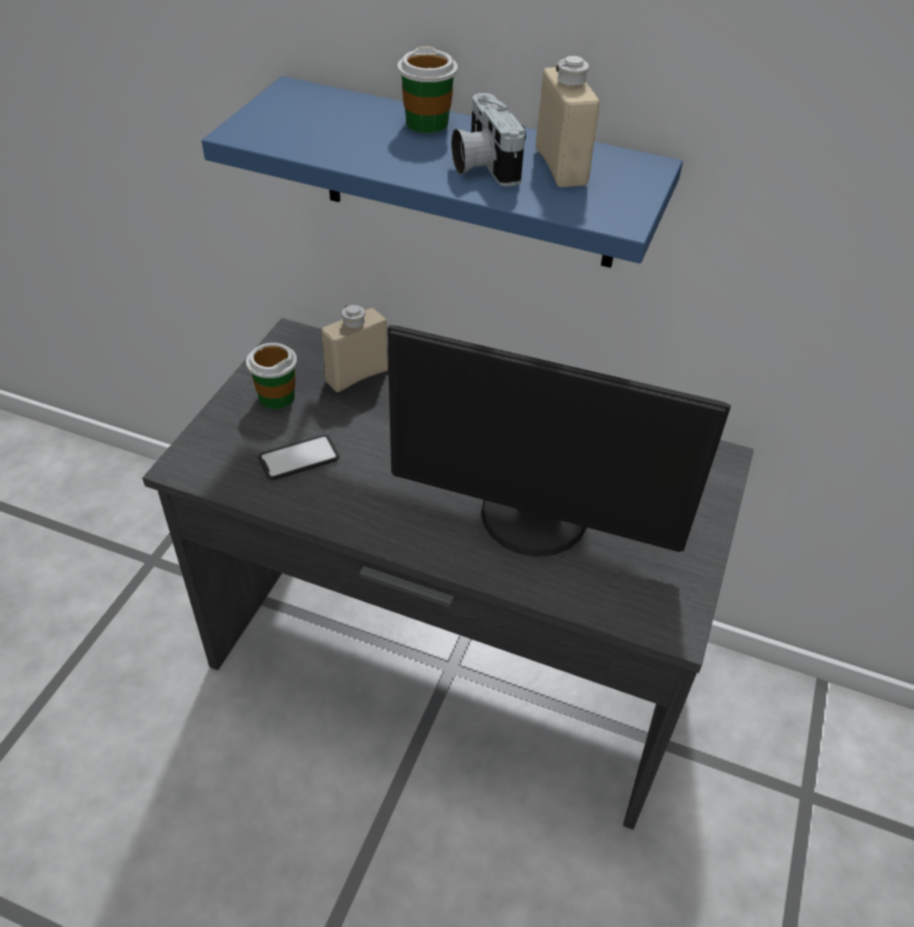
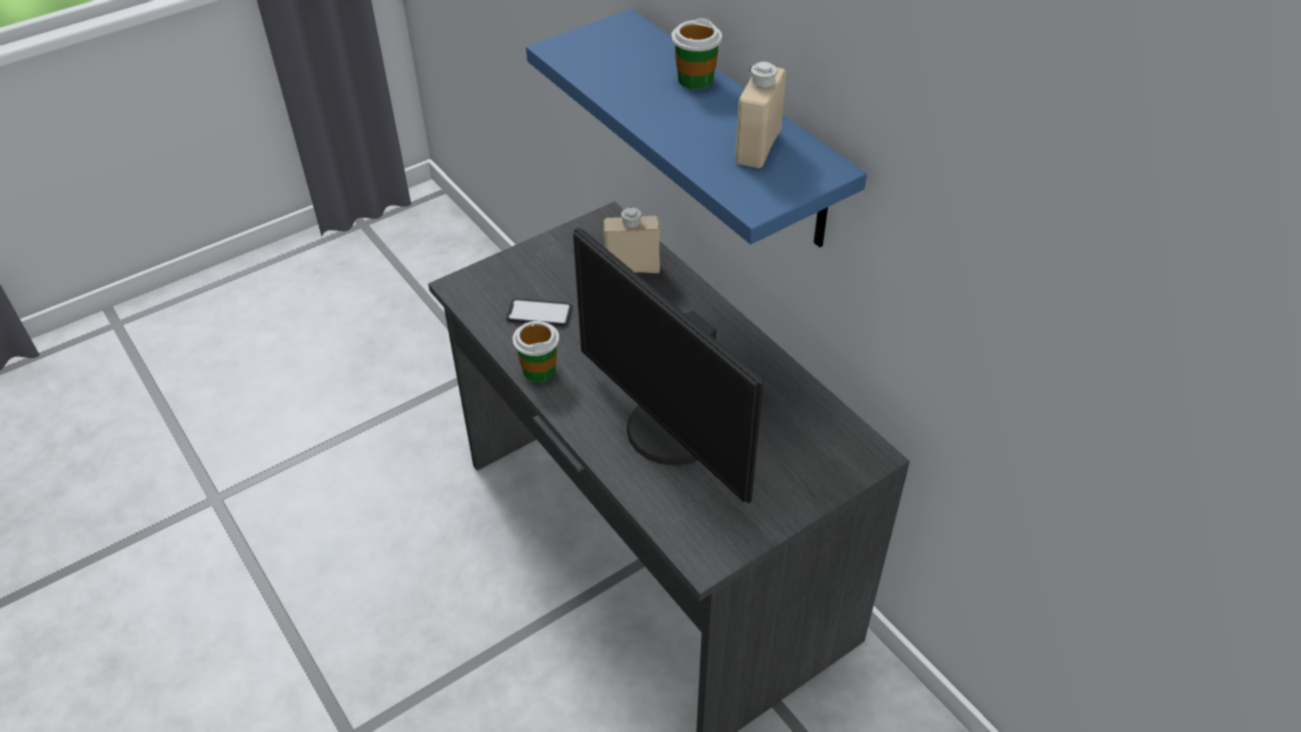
camera: 35 degrees right, 0 degrees up
(276, 397) = (560, 261): cup -> cup (539, 370)
(481, 164) = (699, 126): camera -> none

